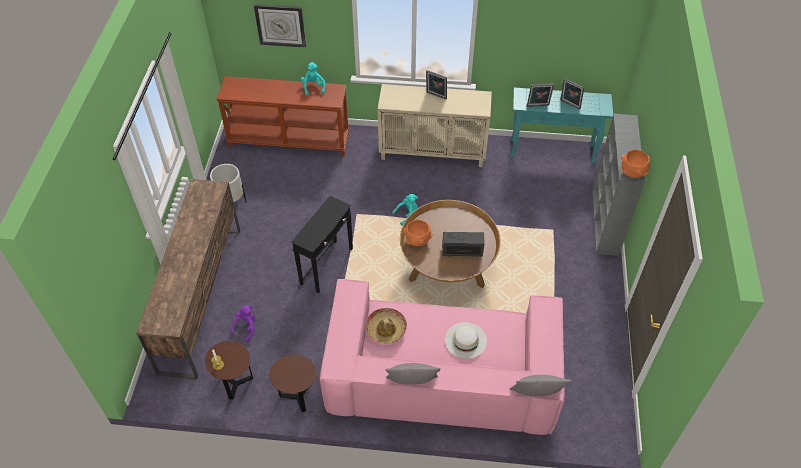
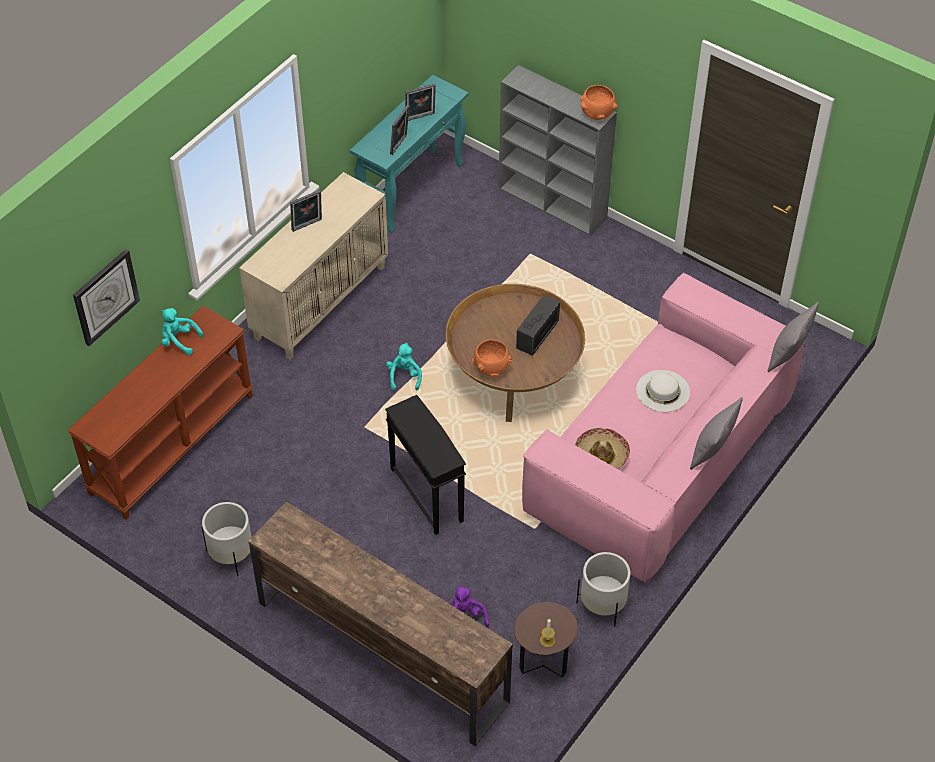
camera: 60 degrees left, 0 degrees up
(298, 397) = (603, 605): brown side table -> white planter

